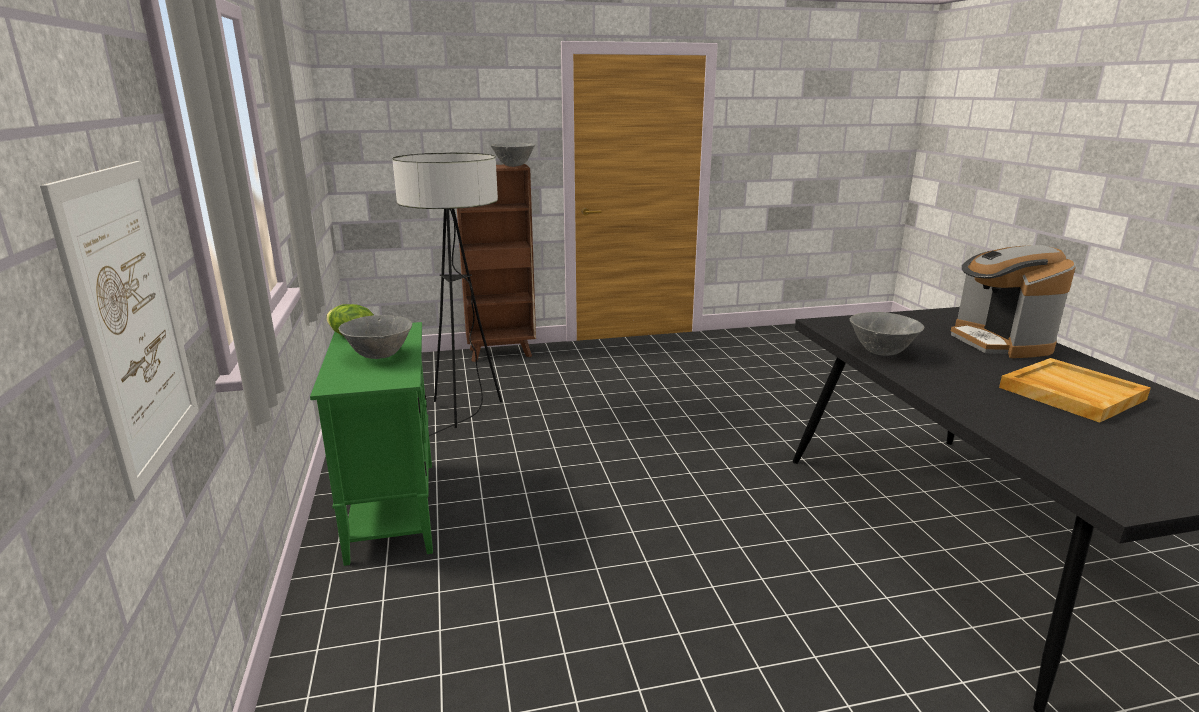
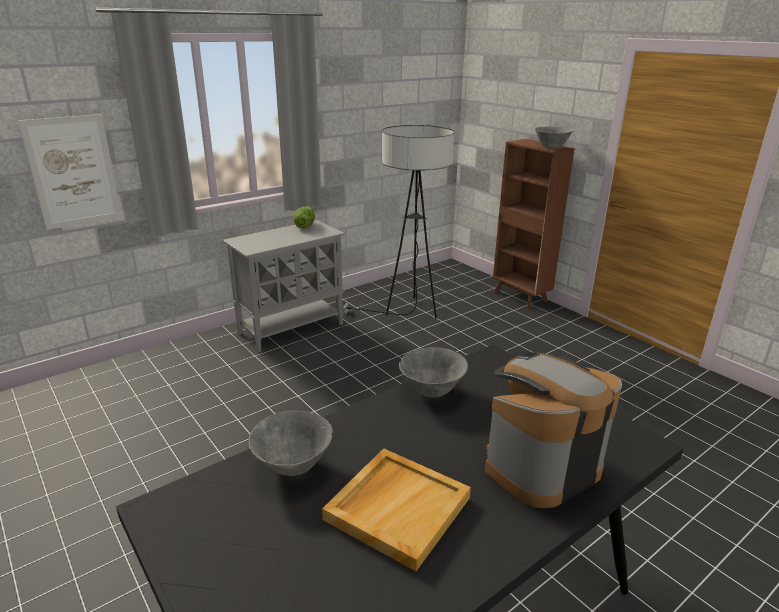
camera: 65 degrees right, 5 degrees up
(379, 356) = (280, 238): grey bowl -> grey bowl (293, 466)
(392, 509) = (292, 328): green cabinet -> grey cabinet

